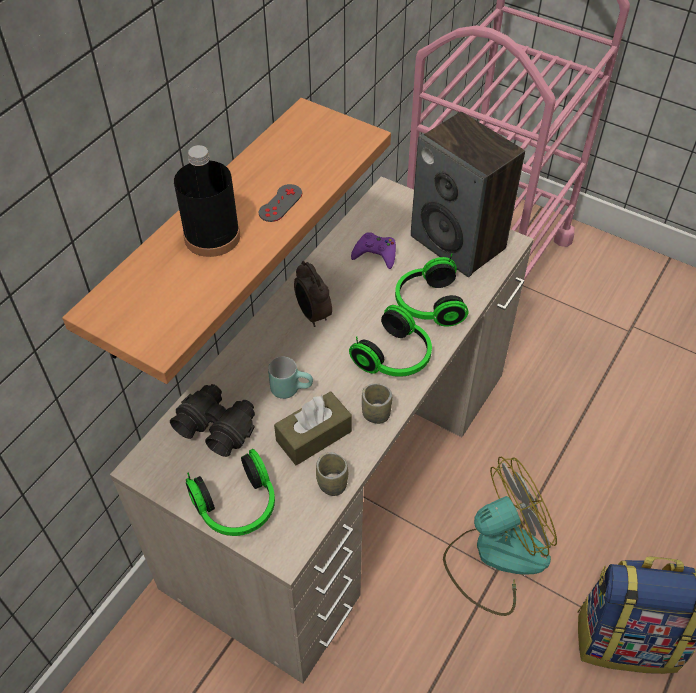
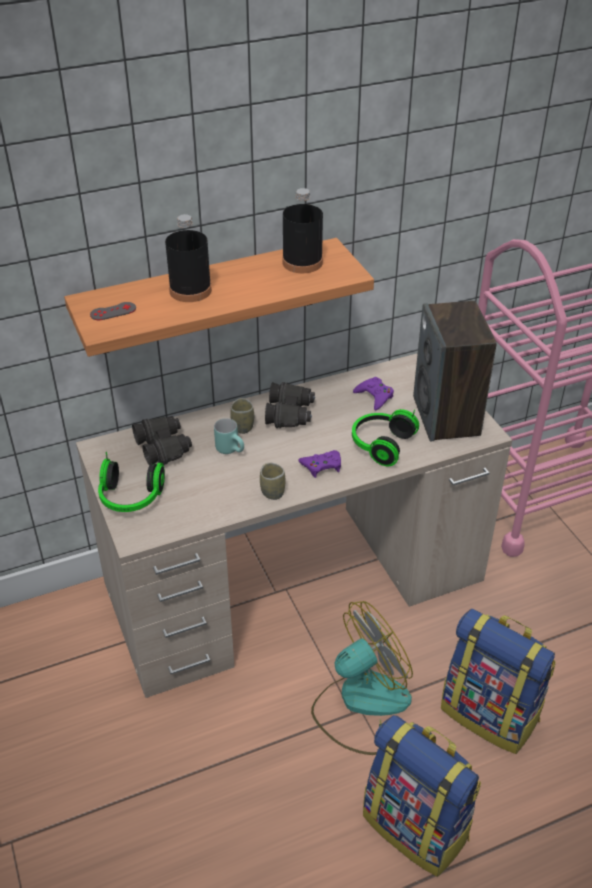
camera: 35 degrees right, 10 degrees down
(280, 203) = (252, 289): grey game controller -> grey game controller (113, 311)
(298, 144) = (302, 262): none -> black bottle
(312, 315) = (290, 414): alarm clock -> black binoculars
(314, 436) = (218, 484): brown tissue box -> none
(332, 484) = (201, 517): cup -> cup (242, 427)
(395, 357) = (322, 466): headphones -> purple game controller
(495, 556) = (360, 703): fan -> fan turned 45 degrees counterclockwise
(601, 497) = (490, 713): none -> backpack

